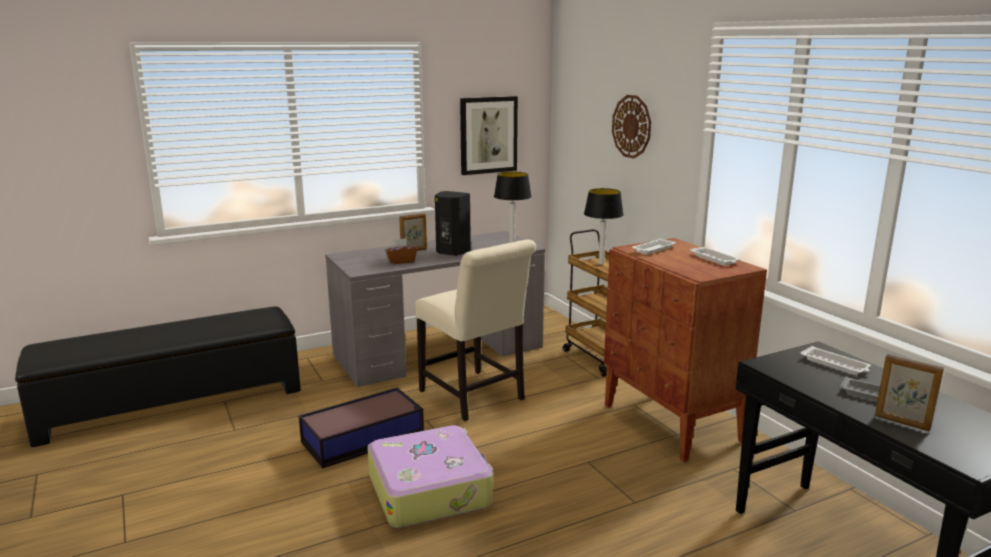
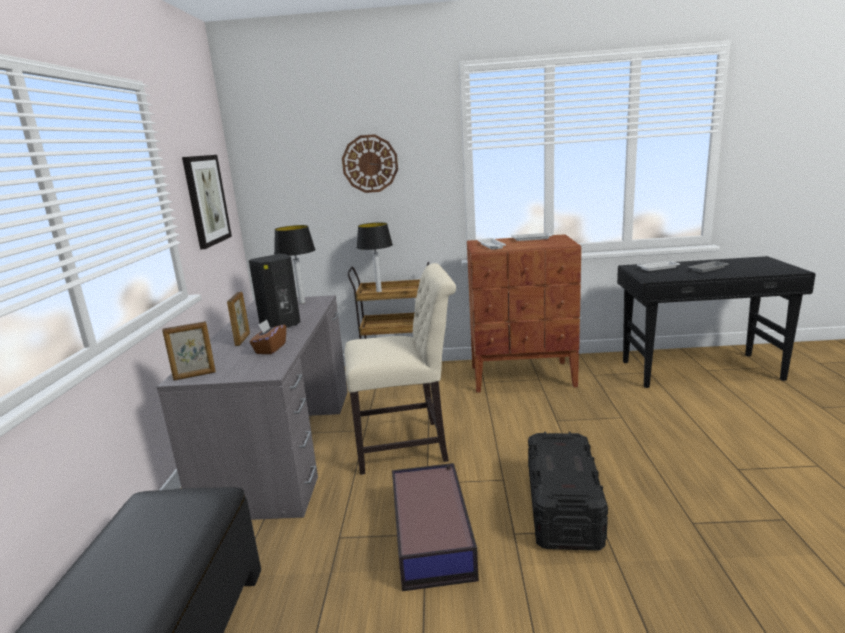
camera: 60 degrees left, 0 degrees up
(430, 489) = (563, 508): suitcase -> black storage box
(902, 423) = (744, 271): picture frame -> picture frame (195, 376)

